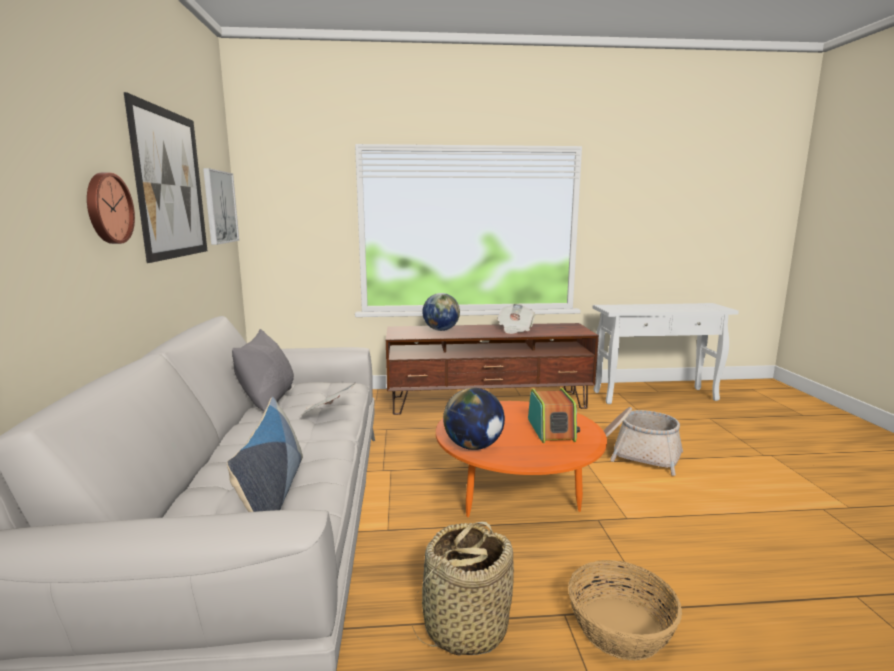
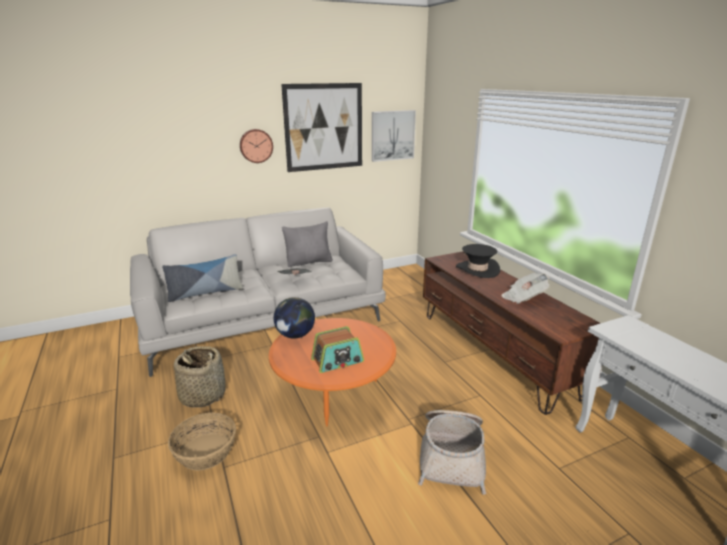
camera: 70 degrees right, 10 degrees up
(441, 330) = (477, 269): globe -> black hat

